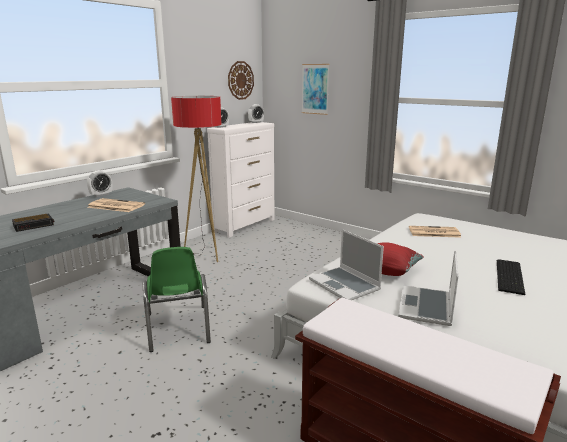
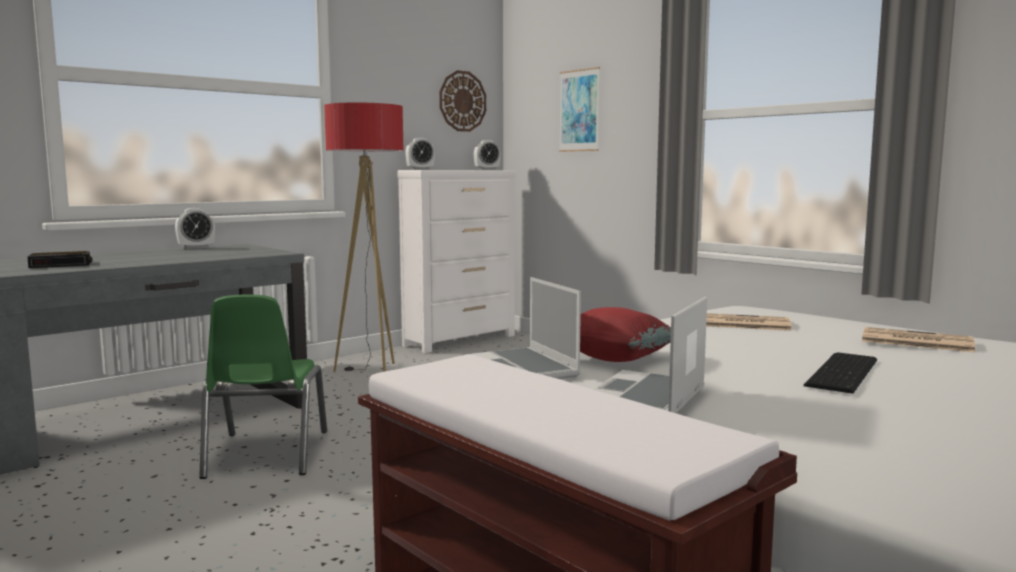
camera: 10 degrees right, 10 degrees down
(115, 206) = (202, 255): newspaper -> newspaper (915, 341)

